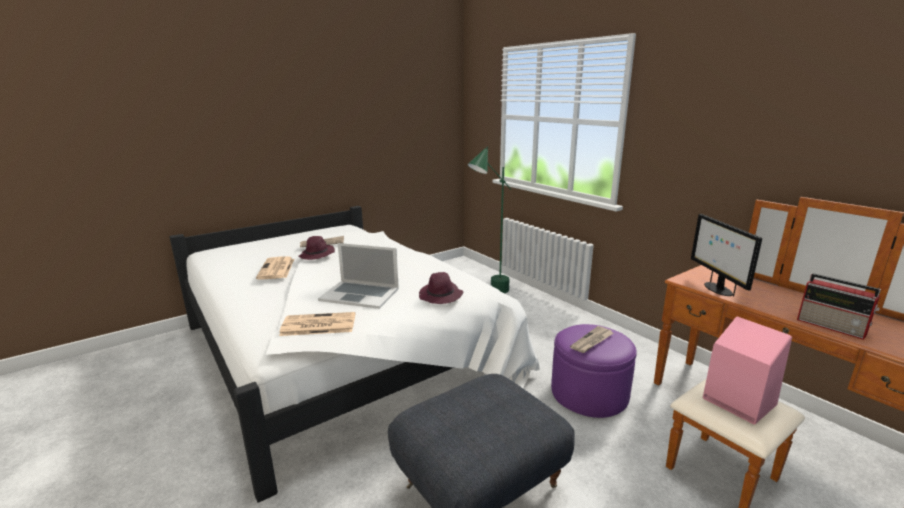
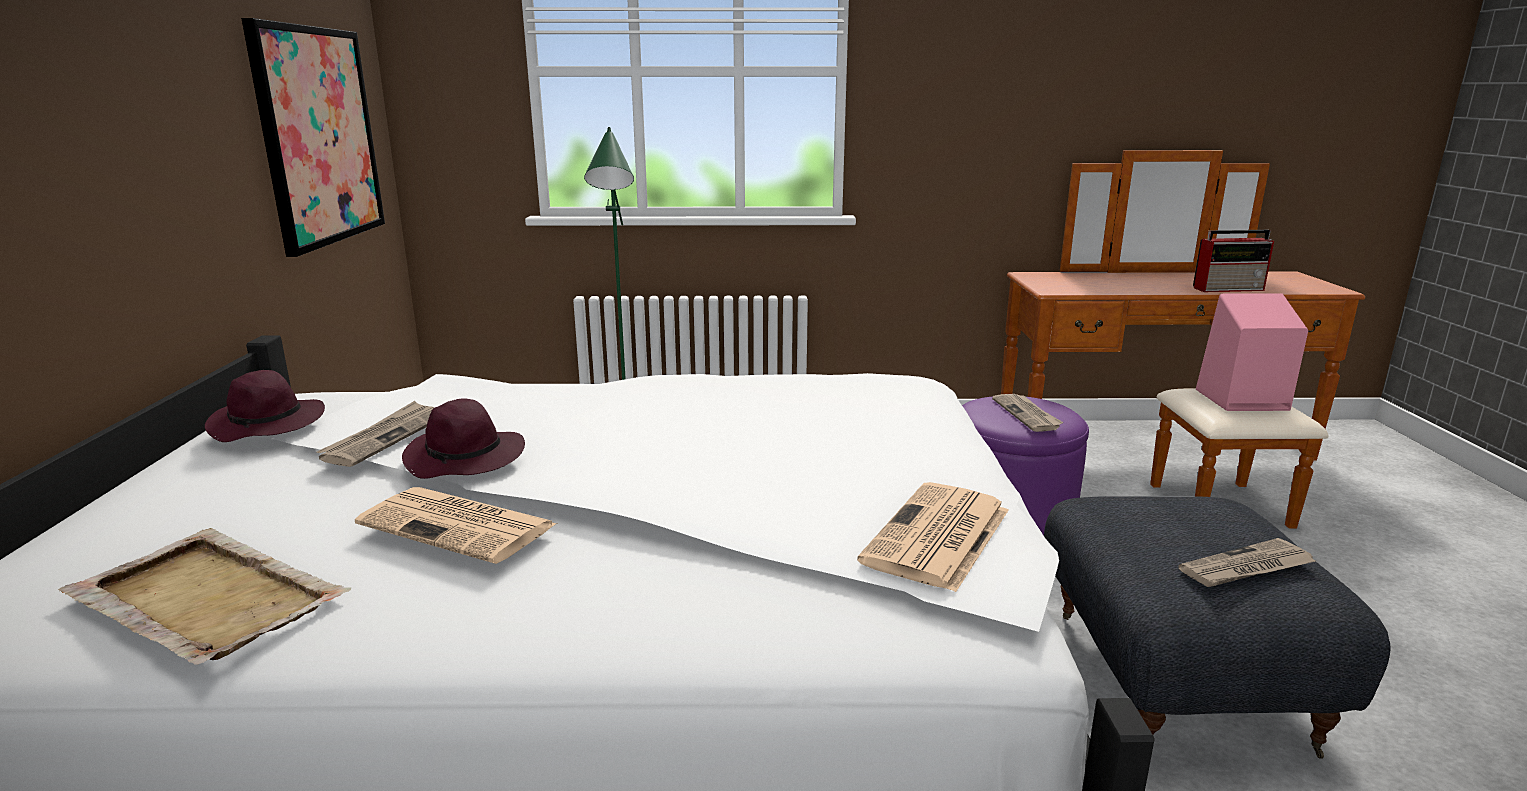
camera: 55 degrees left, 0 degrees up
(229, 263) = (207, 599): none -> beige tray
(360, 294) = (812, 466): laptop -> none
(411, 140) = (319, 136): none -> picture
(441, 296) = (915, 410): purple hat -> purple hat (268, 425)
(461, 431) = (1246, 568): none -> newspaper
(717, 289) = (1094, 288): monitor -> none

